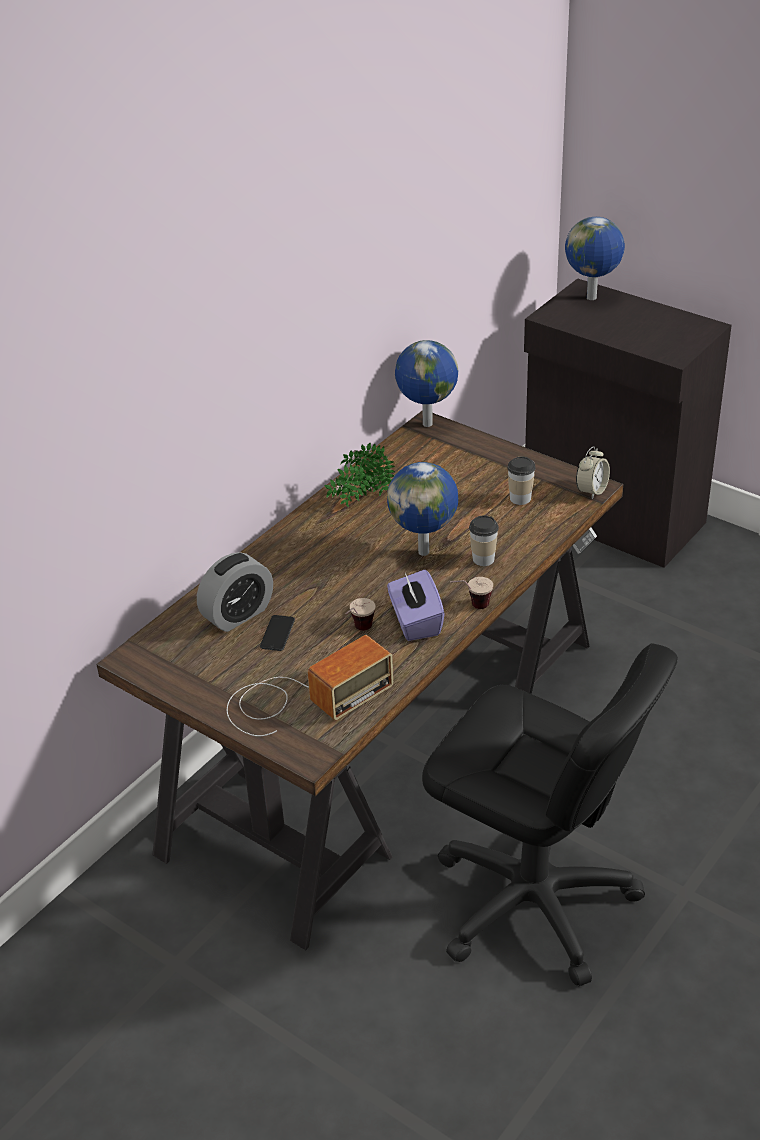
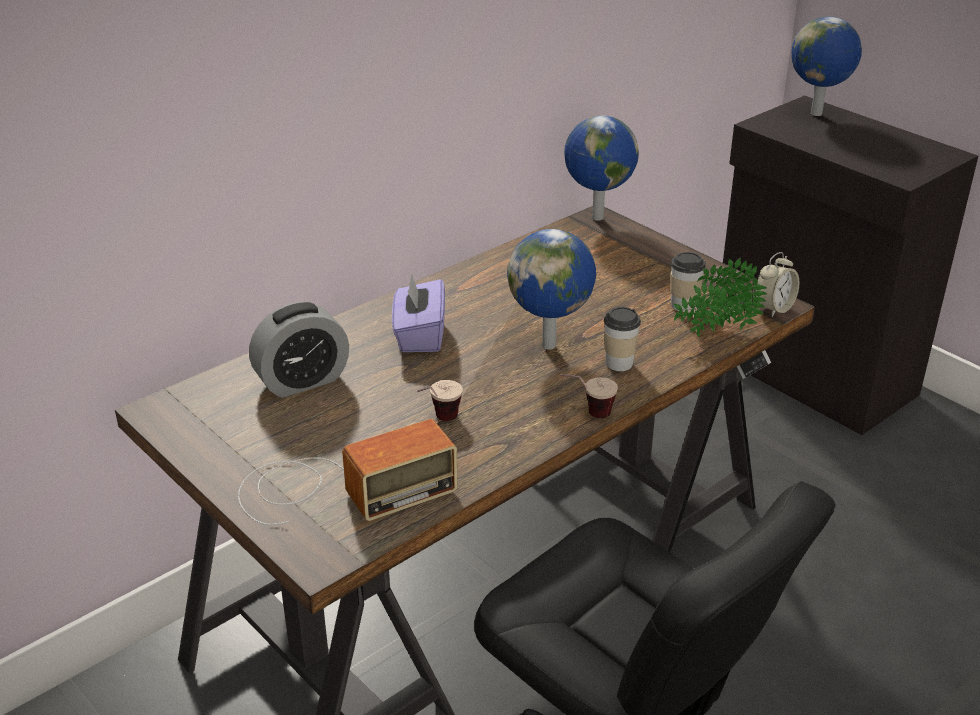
camera: 10 degrees right, 5 degrees down
(277, 633) = (339, 409): phone -> none
(360, 500) = (493, 282): potted plant -> potted plant (714, 331)
(415, 622) = (512, 420): purple tissue box -> purple tissue box (419, 335)

